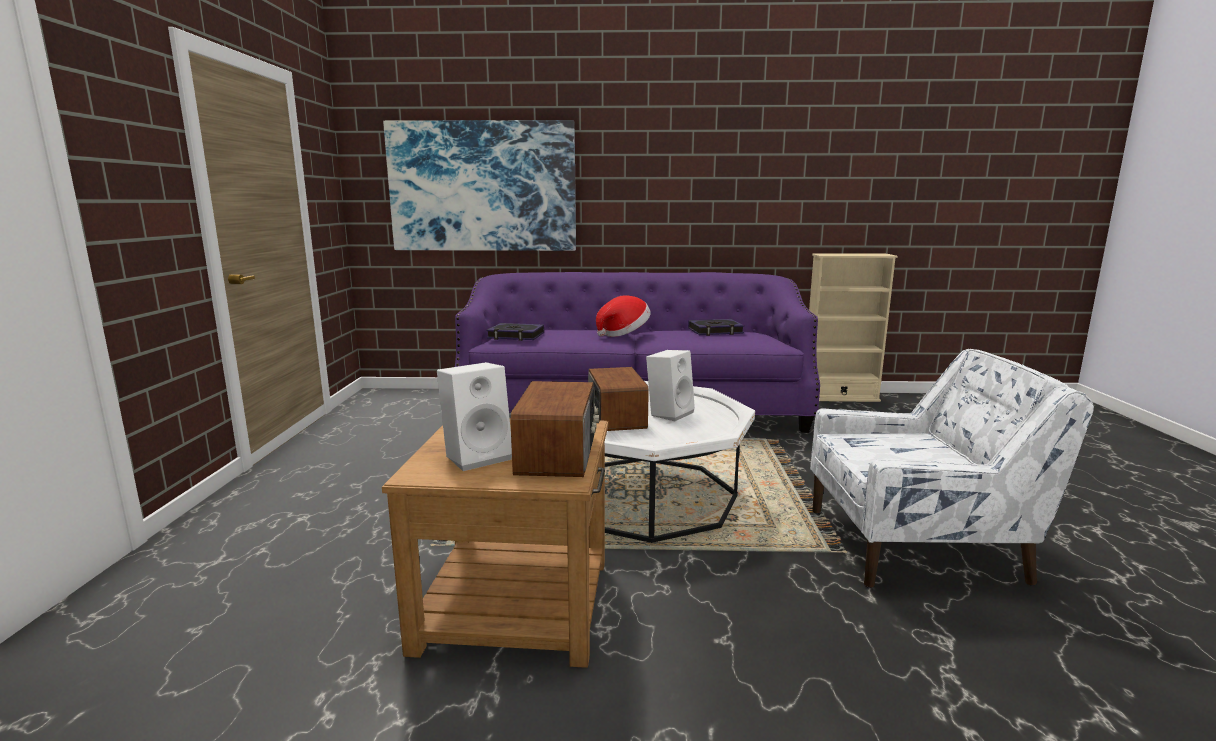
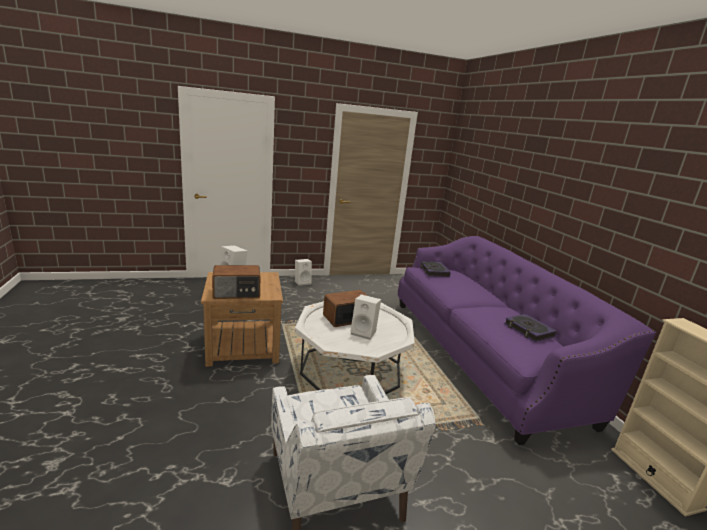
camera: 70 degrees right, 5 degrees up
(252, 500) = (302, 282): none -> white speaker
(482, 187) = (491, 182): picture -> none
(623, 334) = (478, 299): hat -> none

